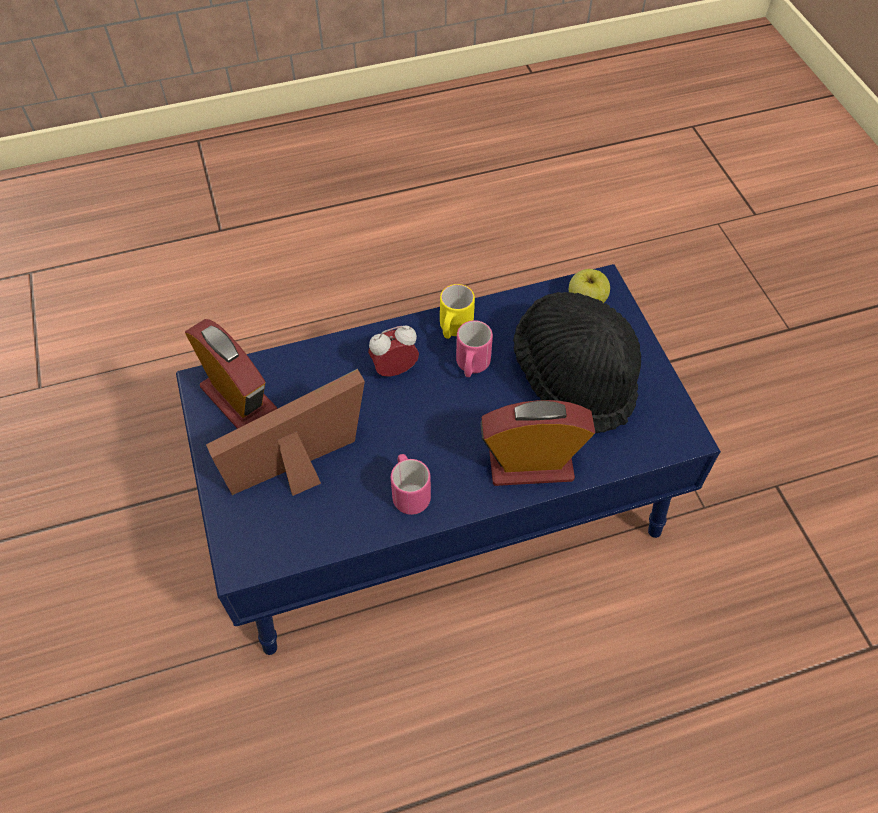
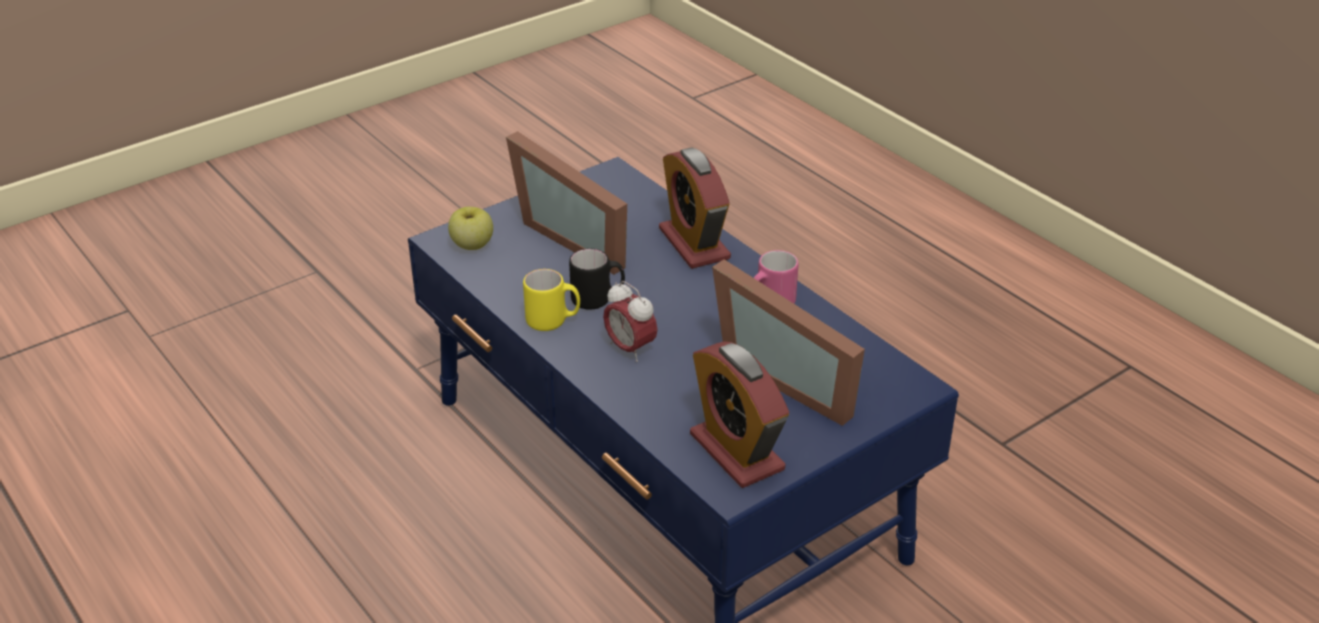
camera: 110 degrees left, 20 degrees down
(239, 399) = (736, 452): alarm clock -> alarm clock turned 60 degrees counterclockwise
(471, 366) = (598, 299): pink mug -> black mug
(574, 377) = (578, 236): black hat -> picture frame

